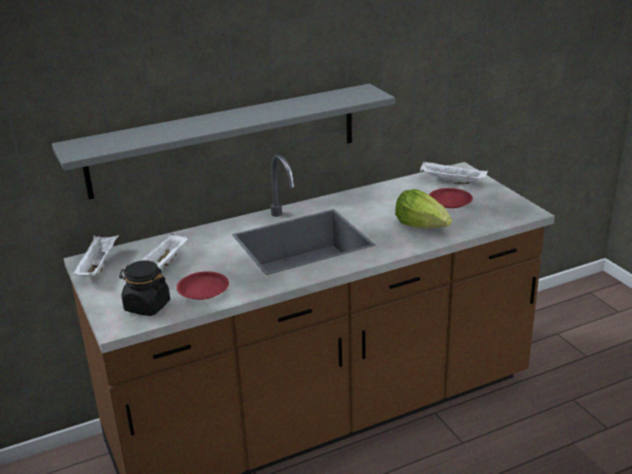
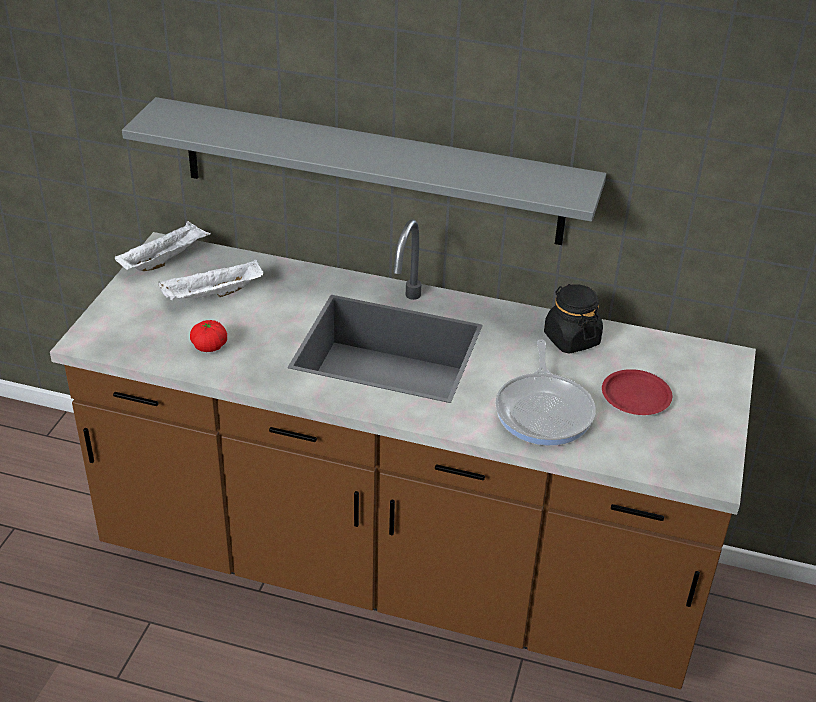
camera: 40 degrees right, 10 degrees up
(147, 306) = (138, 334): black jar -> black jar (571, 339)
(203, 289) = (209, 346): red plate -> tomato
(422, 225) = (544, 410): lettuce -> frying pan
(451, 182) = (684, 369): white tray -> none

